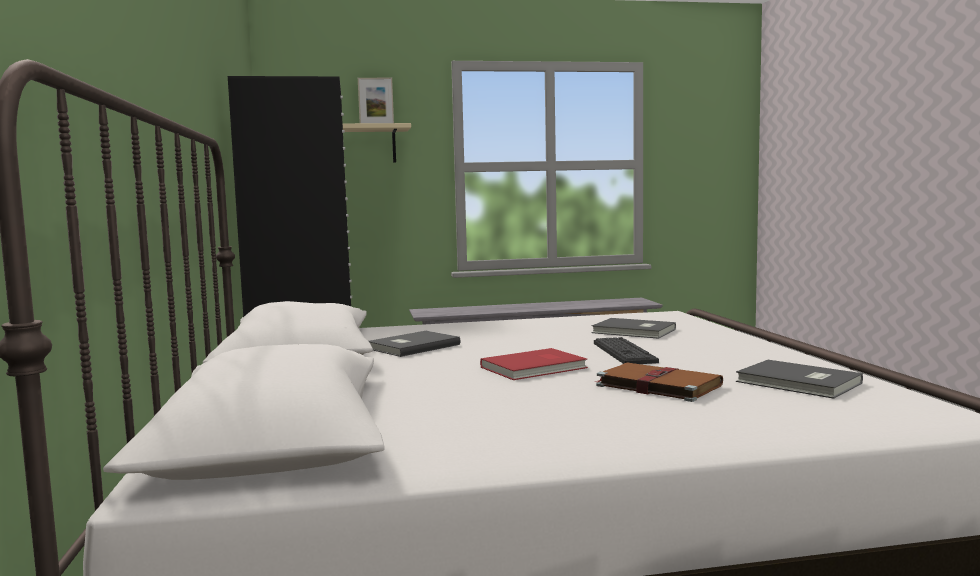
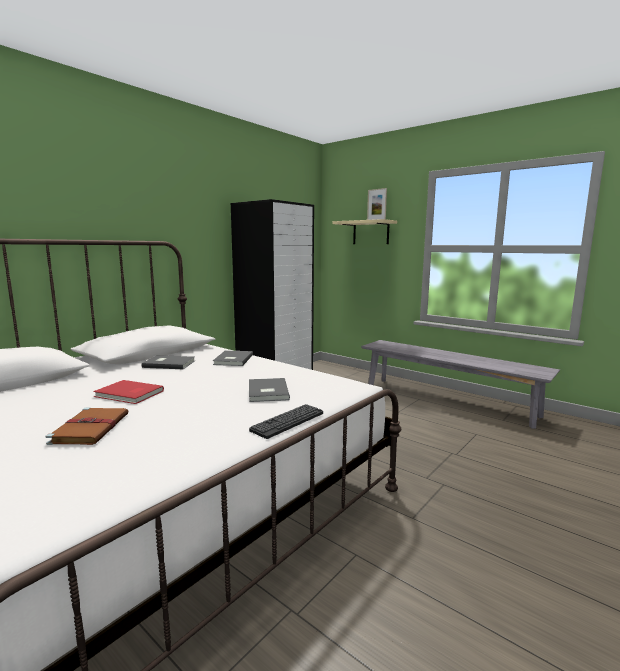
camera: 50 degrees right, 5 degrees up
(624, 352) = (190, 403): keyboard -> keyboard (288, 421)
(798, 383) = (114, 466): grey book -> grey book (232, 360)

